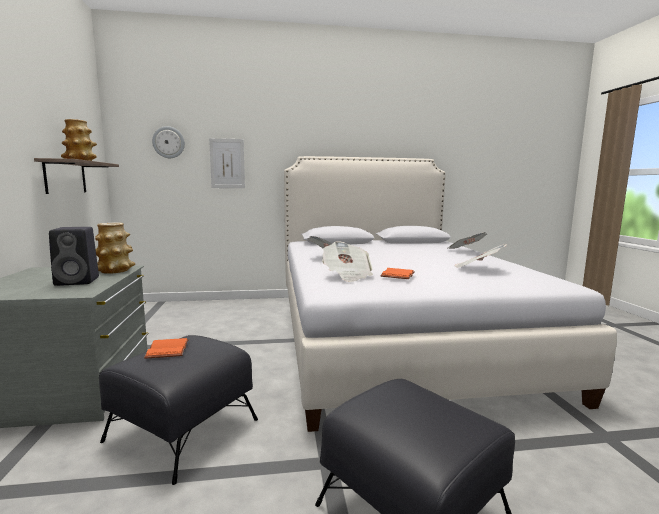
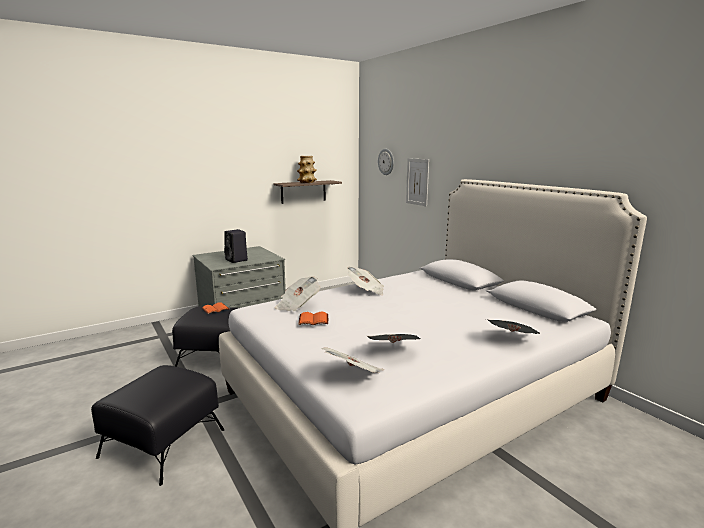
camera: 65 degrees right, 5 degrees up
(115, 270) = (265, 258): vase -> none
(522, 281) = (354, 375): none -> newspaper

